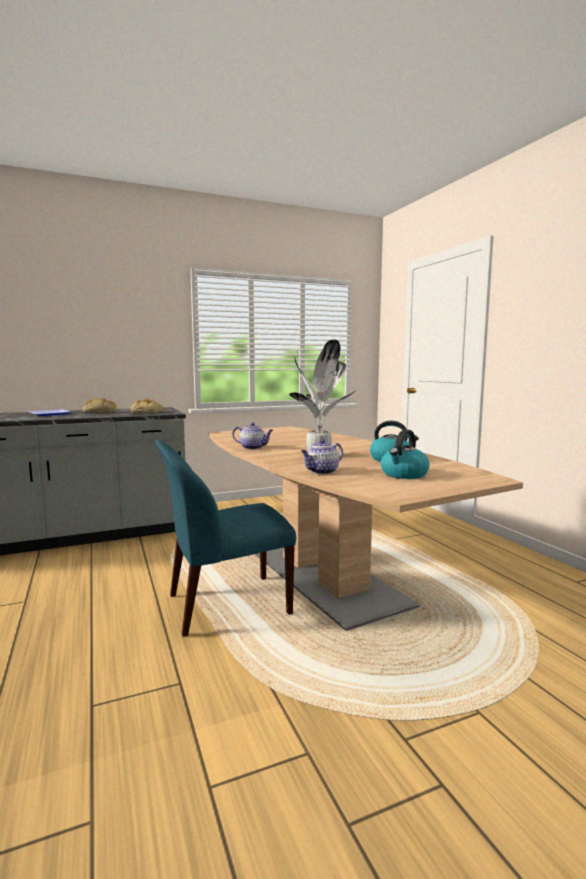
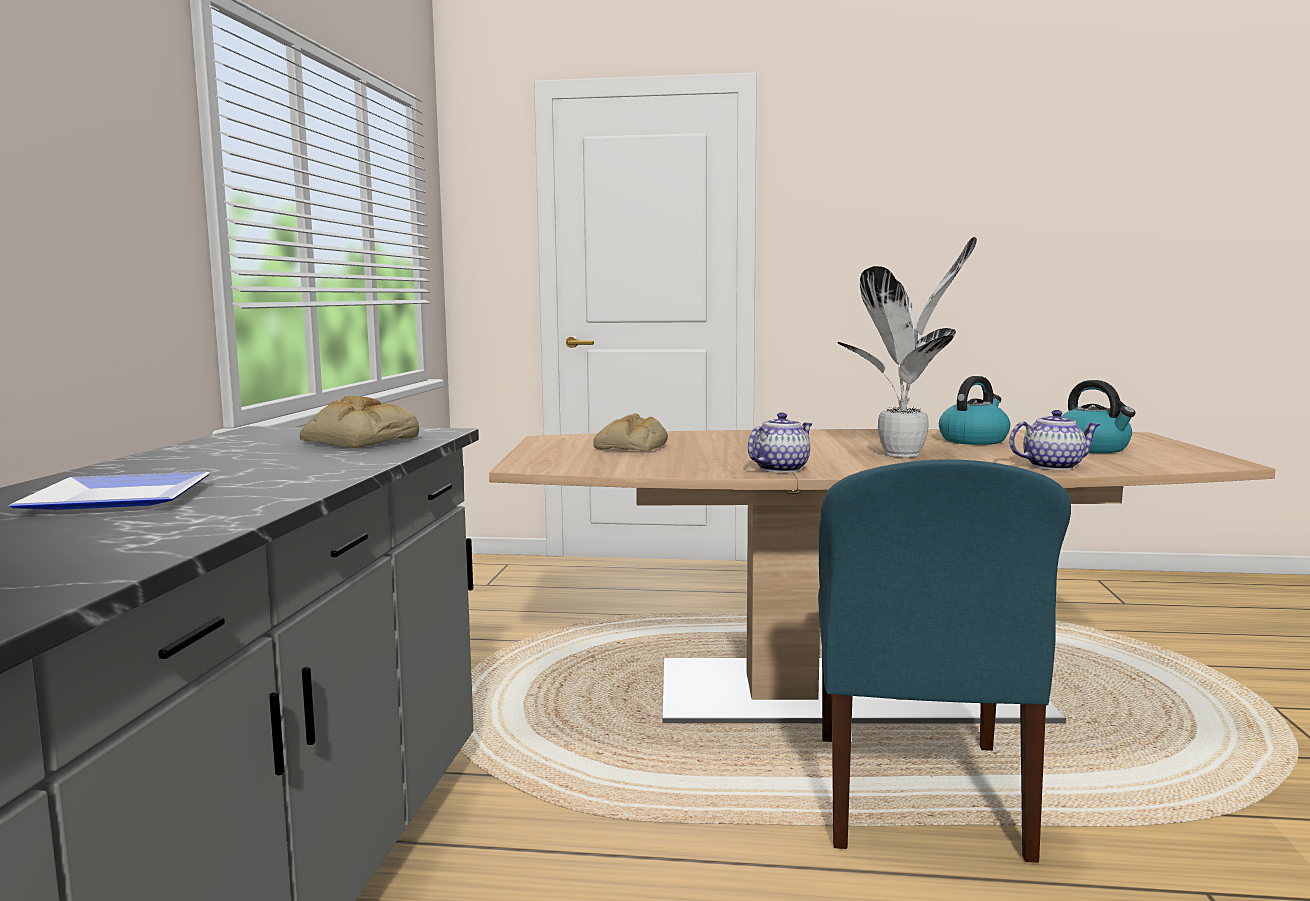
camera: 60 degrees left, 0 degrees up
(99, 411) = (199, 464): bread -> bread (632, 447)
(322, 472) = (1053, 466): teapot -> teapot turned 90 degrees counterclockwise

